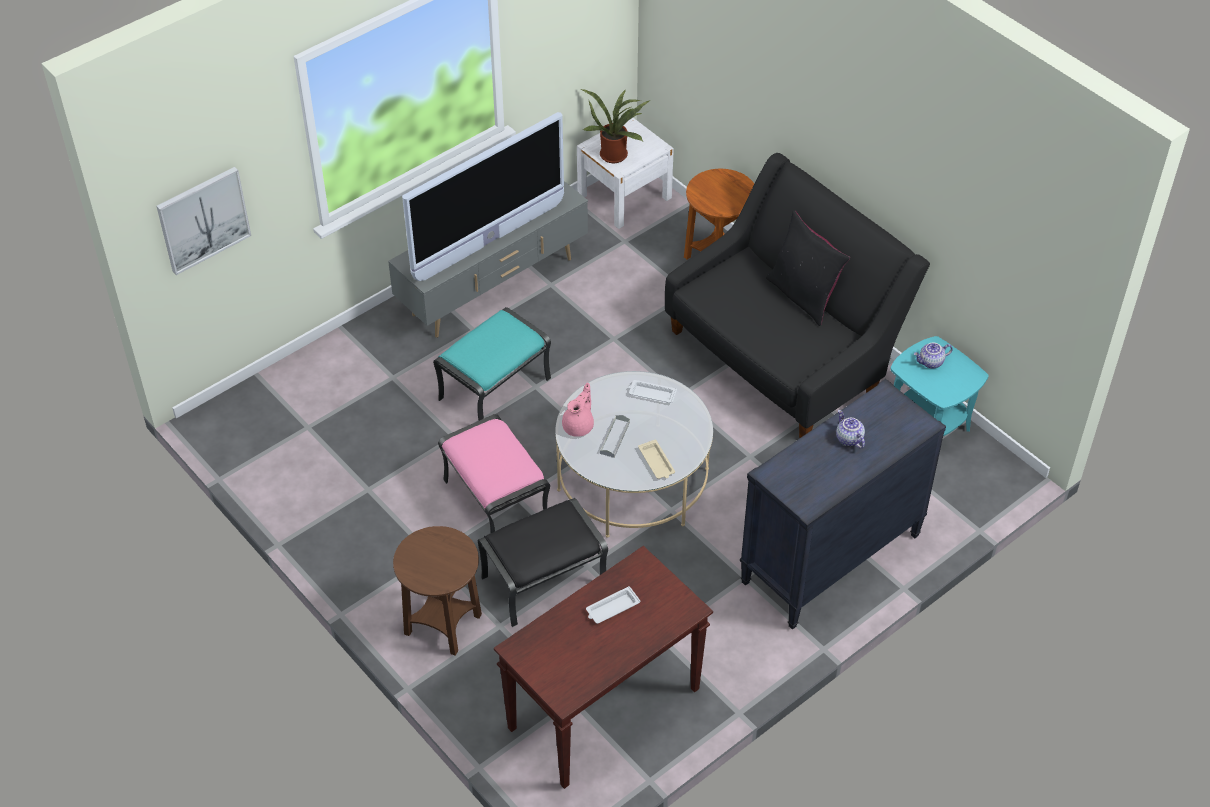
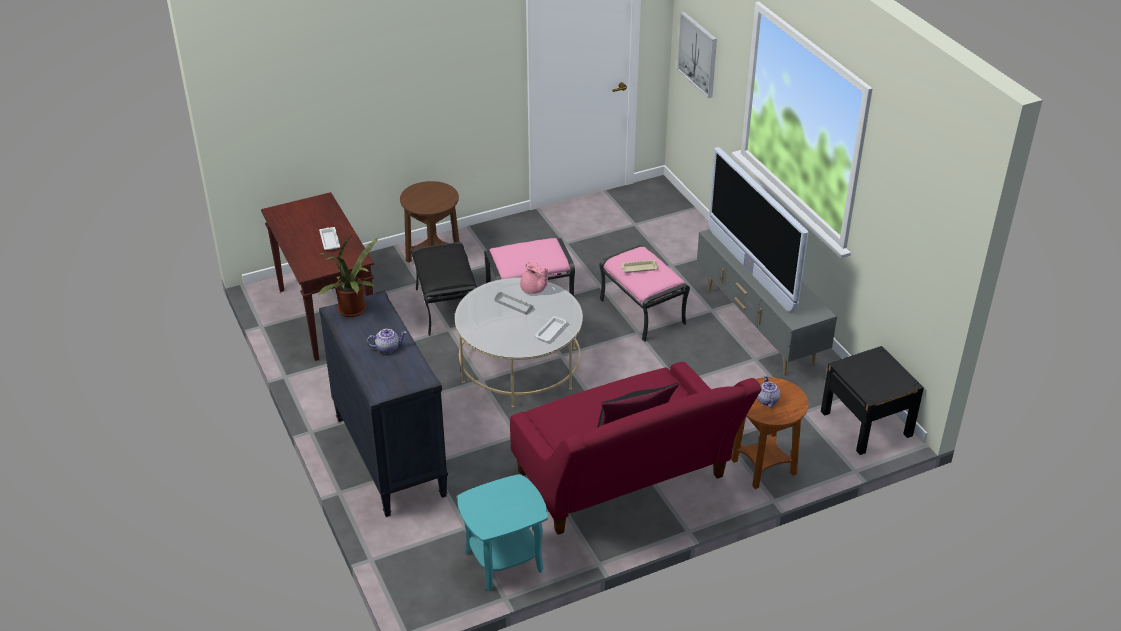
camera: 105 degrees right, 10 degrees down
(494, 388) = (643, 312): turquoise ottoman -> pink ottoman
(615, 153) = (865, 367): potted plant -> potted plant (354, 311)
(624, 196) = (866, 423): white nightstand -> black nightstand
(657, 462) = (479, 320): beige tray -> beige tray (638, 268)
(782, 355) = (626, 483): black sofa -> red sofa
(931, 363) = (514, 502): teapot -> teapot (766, 400)

